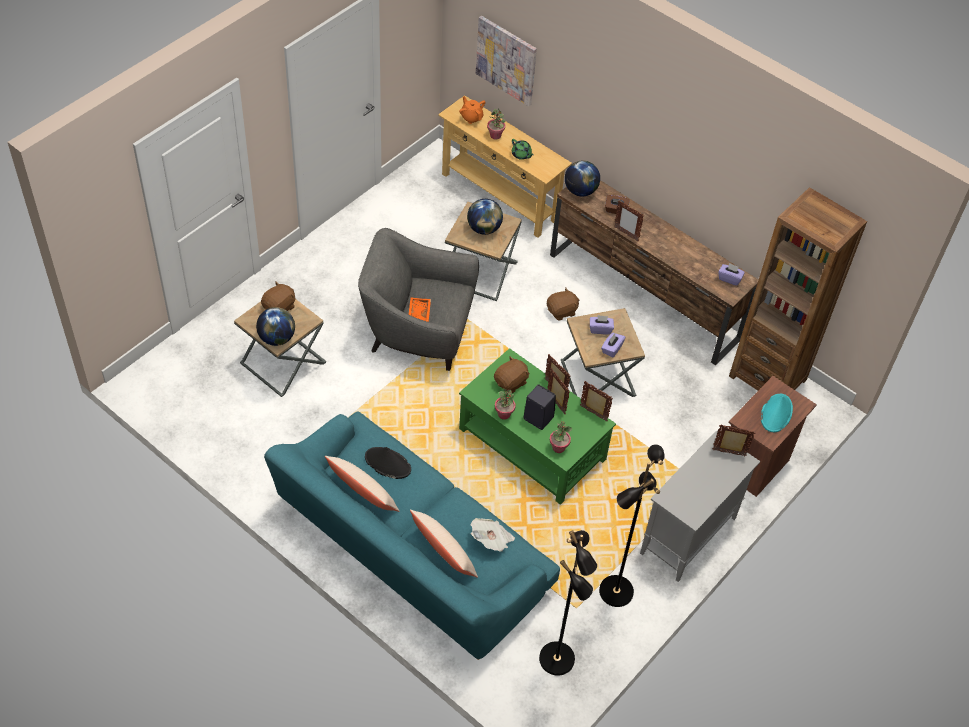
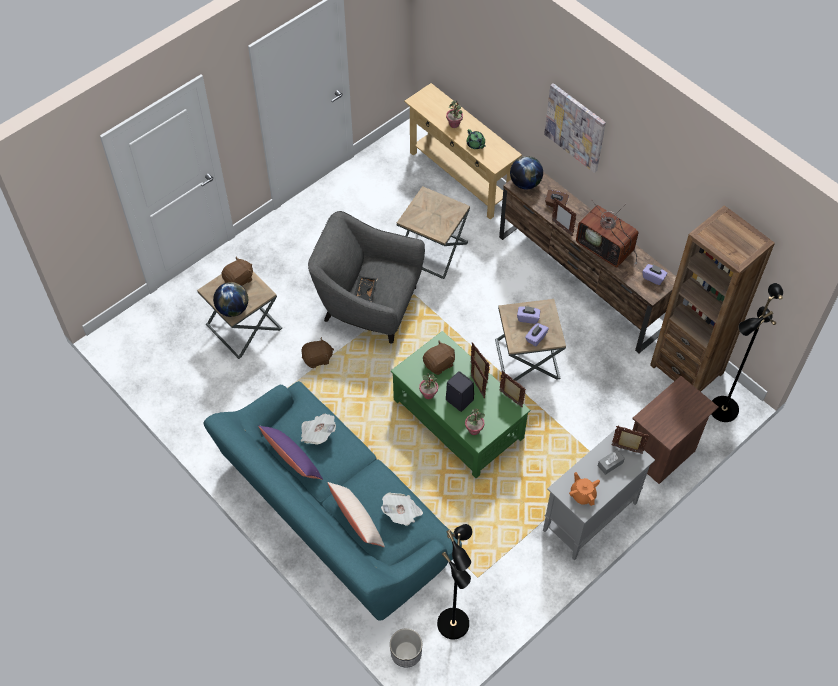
camera: 10 degrees right, 5 degrees up
(362, 493) = (292, 460): beige pillow -> purple pillow
(387, 463) = (317, 433): black hat -> newspaper
(418, 313) = (364, 291): orange tray -> black tray
(471, 117) = (434, 105): orange teapot -> orange teapot (582, 495)
(484, 229) = (434, 214): globe -> none
(506, 60) = (465, 56): picture -> picture (575, 127)
(509, 694) = (406, 653): none -> planter
(562, 311) = (502, 292): brown plush toy -> brown plush toy (317, 359)
(615, 590) = (515, 564): black floor lamp -> black floor lamp (723, 408)
(676, 251) = (607, 248): none -> television
(714, 469) = (610, 464): none -> grey tissue box
(776, 413) = (678, 413): turquoise hat -> none

